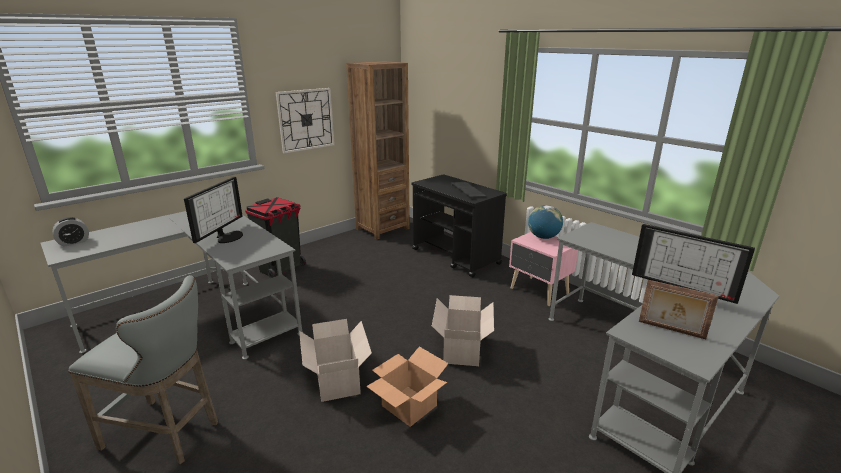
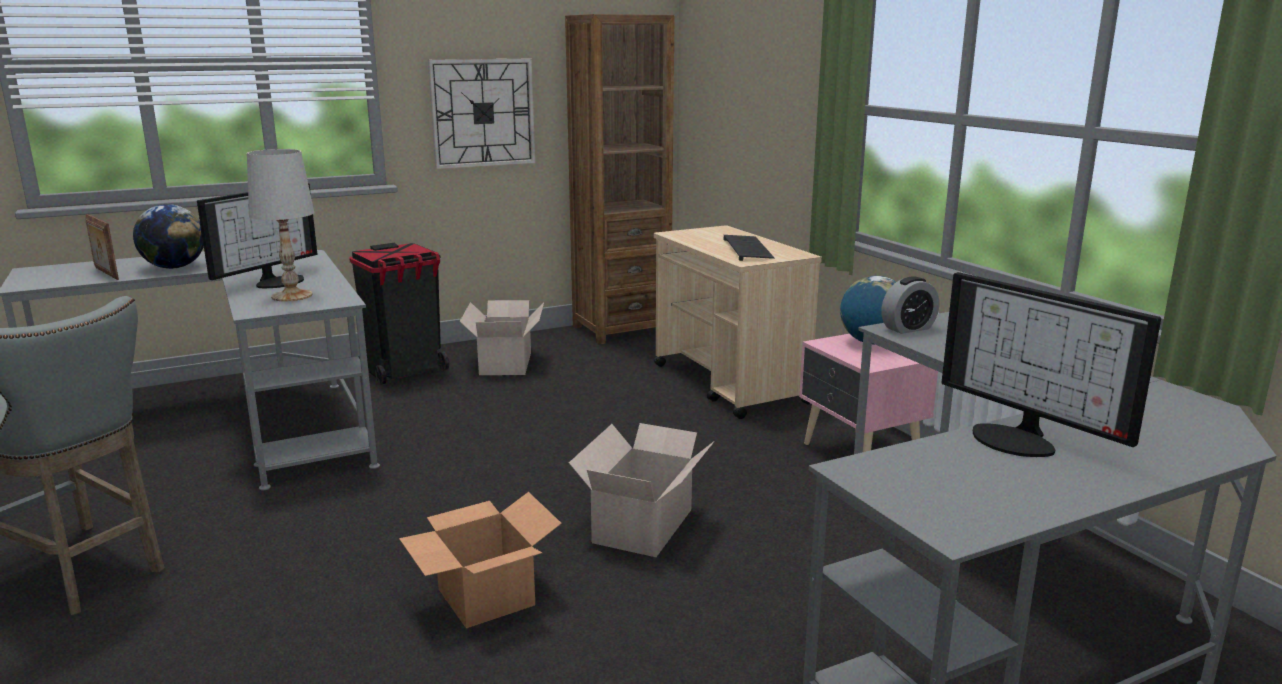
camera: 15 degrees right, 5 degrees down
(74, 242) = (56, 271): alarm clock -> alarm clock (908, 328)
(152, 231) = (174, 267): none -> globe
(246, 247) = (291, 296): none -> white table lamp
(337, 377) = (392, 537): cardboard box -> cardboard box (506, 362)
(456, 257) = (730, 384): black cart -> beige cart
(671, 330) = (951, 478): picture frame -> picture frame (105, 273)

